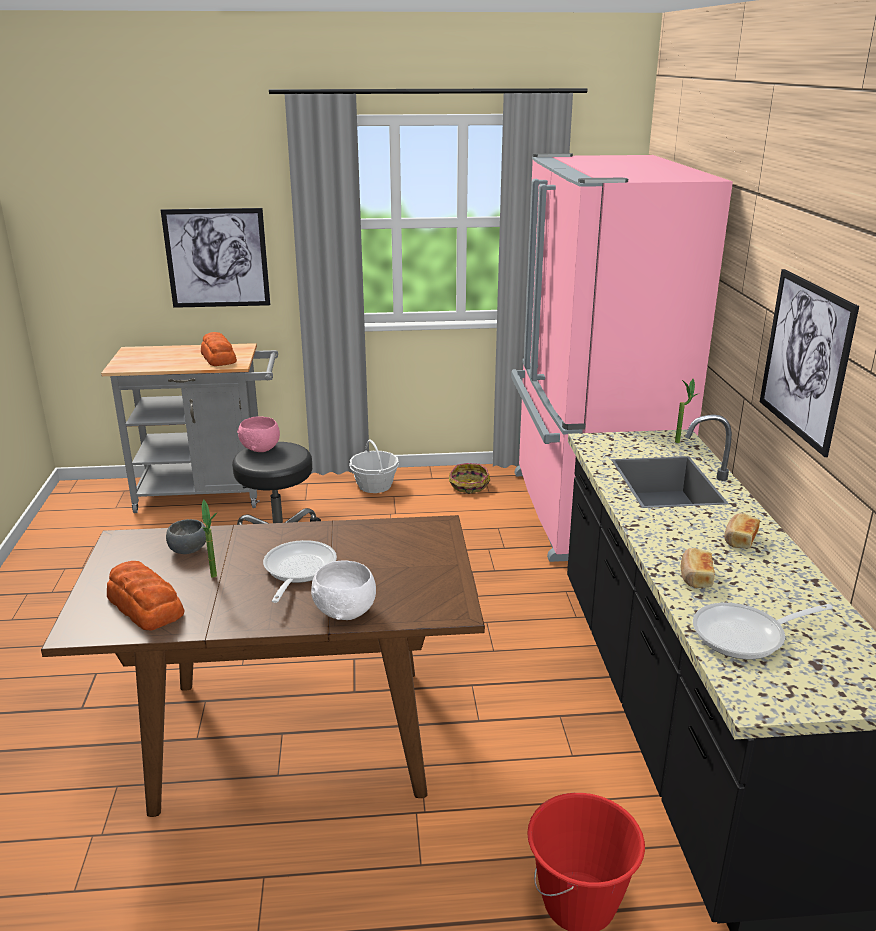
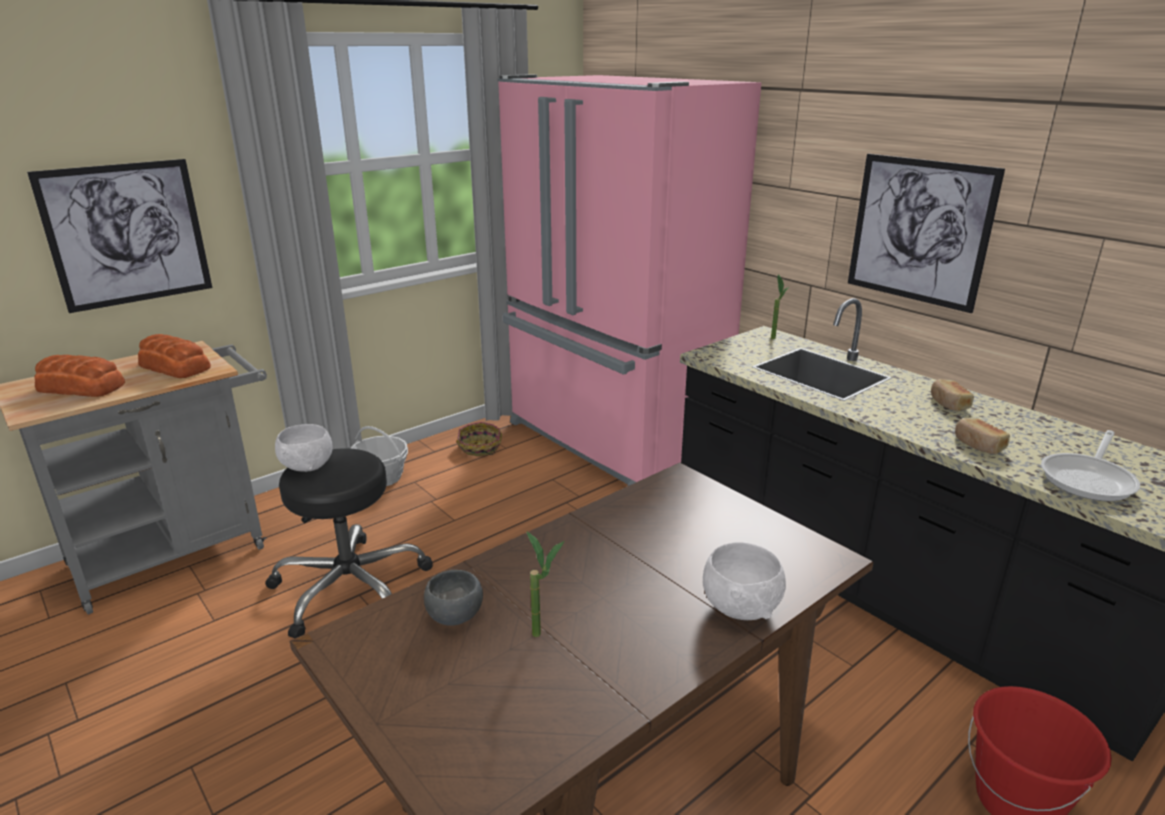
camera: 35 degrees left, 0 degrees up
(145, 605) = (507, 715): bread -> bread (80, 387)
(261, 448) = (308, 466): pink bowl -> white bowl
(297, 571) = (621, 584): frying pan -> none

